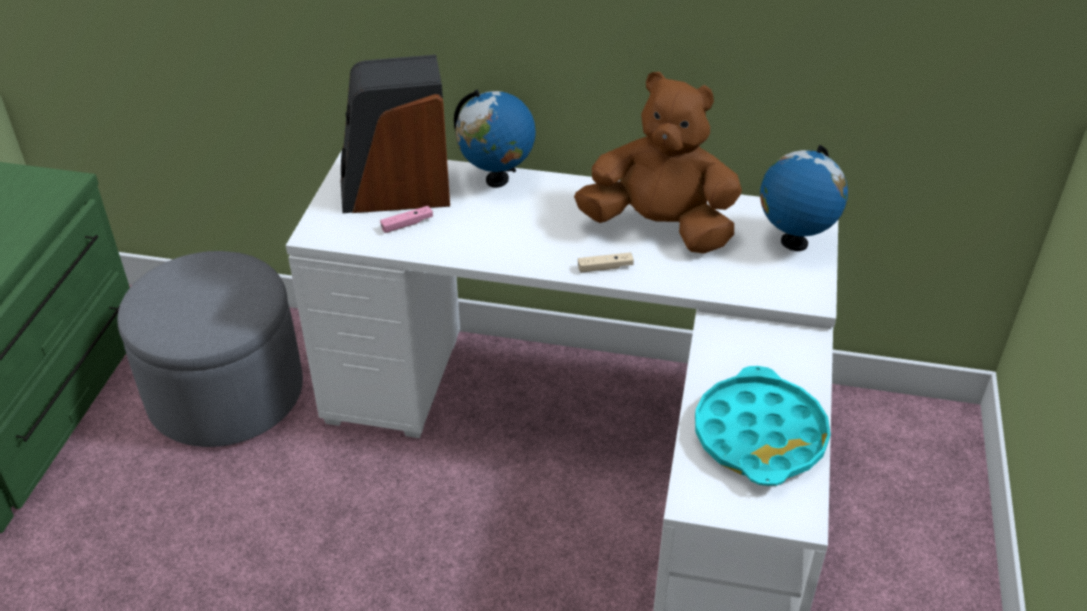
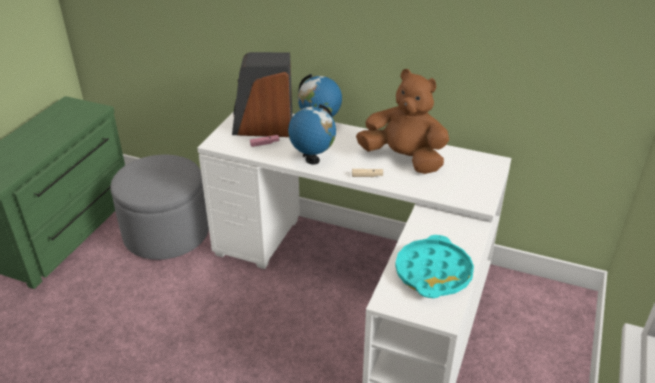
camera: 10 degrees right, 5 degrees down
(793, 243) = (479, 174): globe -> globe (312, 160)

